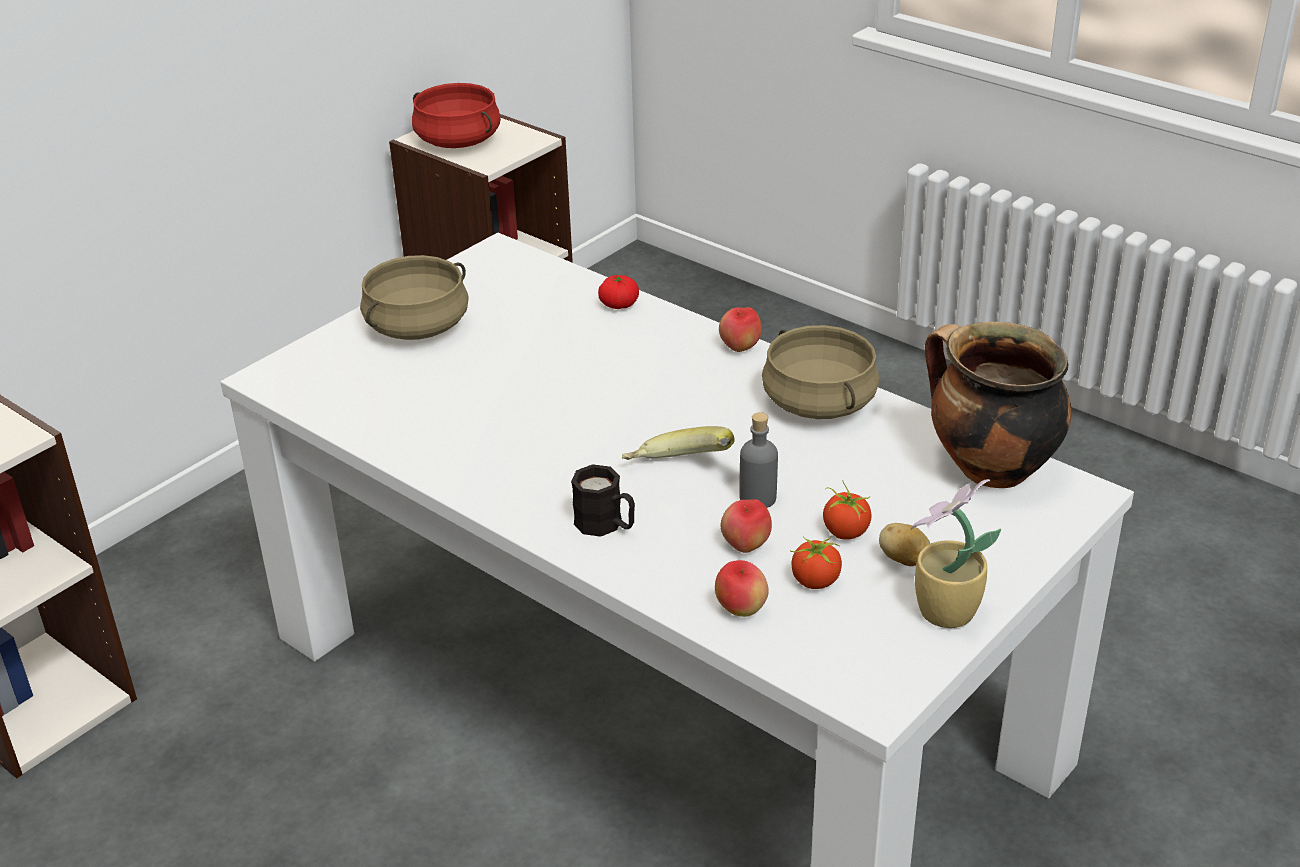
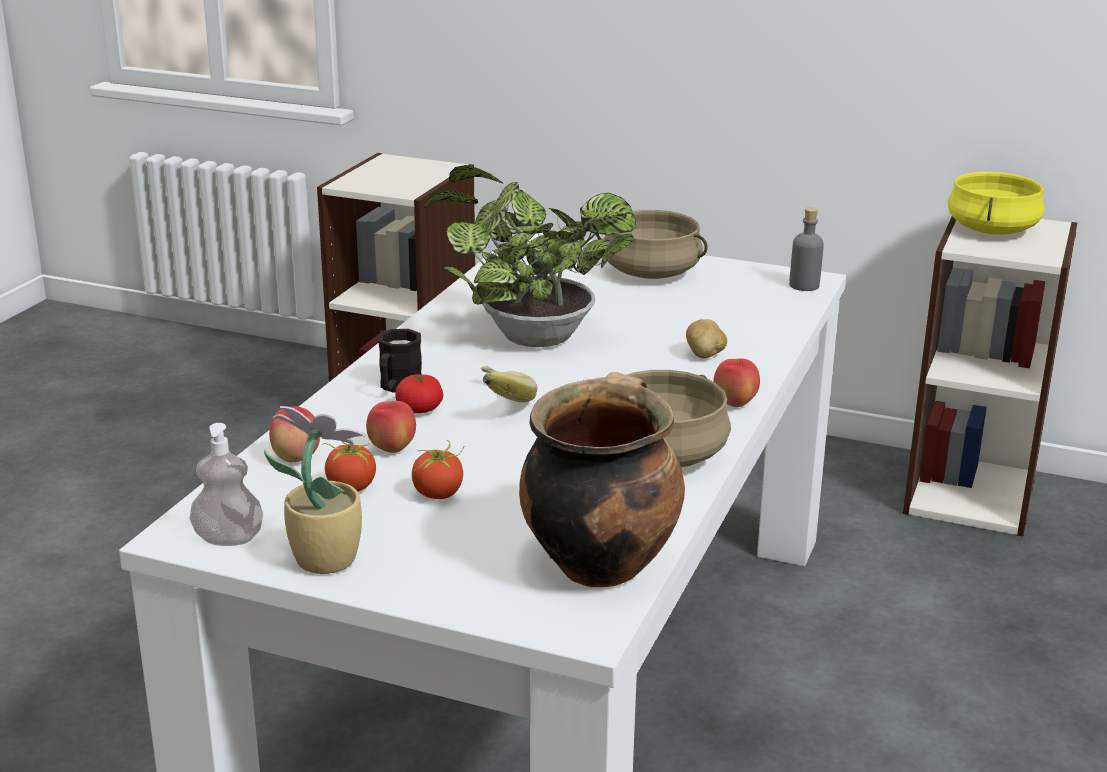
camera: 70 degrees right, 10 degrees down
(457, 141) = (991, 229): red cooking pot -> yellow cooking pot
(531, 426) = (528, 337): none -> potted plant
(619, 305) = (764, 340): tomato -> tomato (419, 409)
(758, 498) = (473, 445): grey bottle -> grey bottle (804, 285)
(890, 668) = (228, 539): none -> soap dispenser
(903, 560) = (404, 529): potato -> potato (705, 355)

